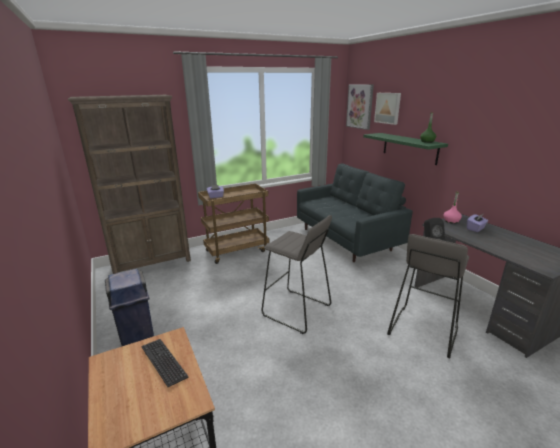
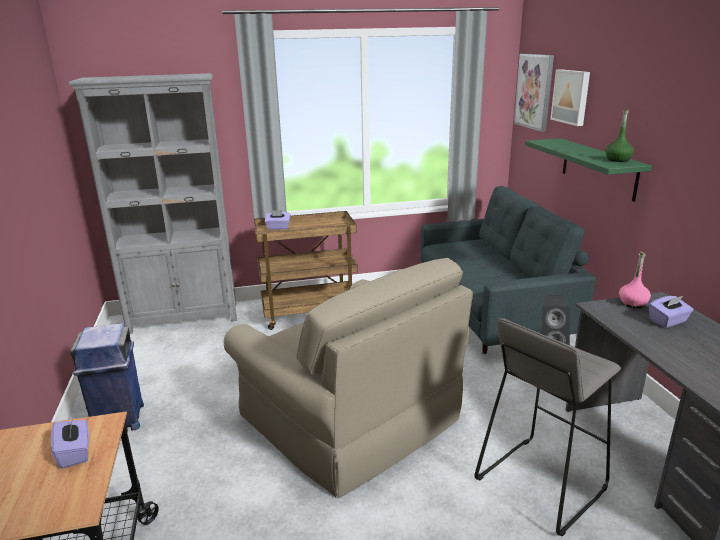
camera: 15 degrees right, 0 degrees up
(152, 263) = (184, 318): brown bookcase -> grey bookcase
(164, 362) = (75, 453): keyboard -> purple tissue box
(296, 311) = (351, 418): grey stool -> beige armchair

